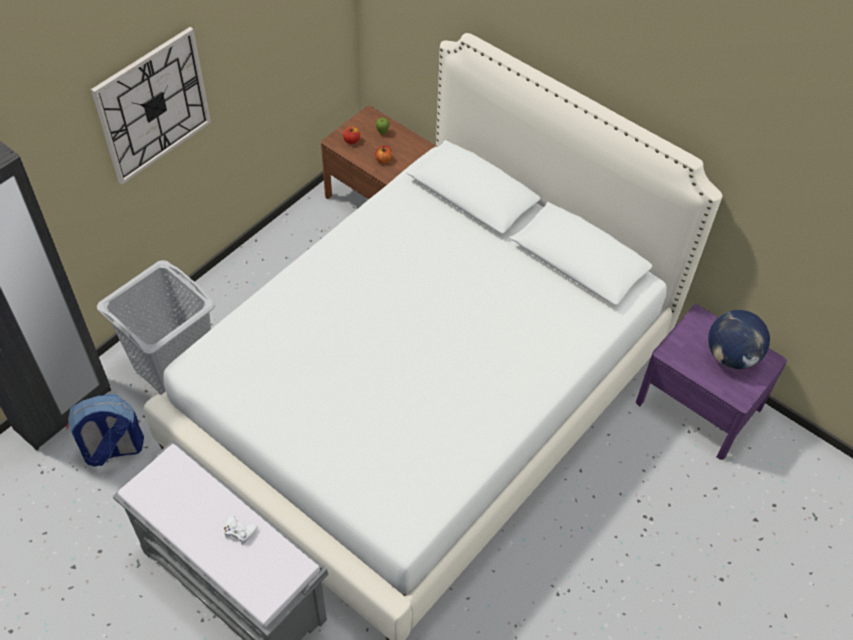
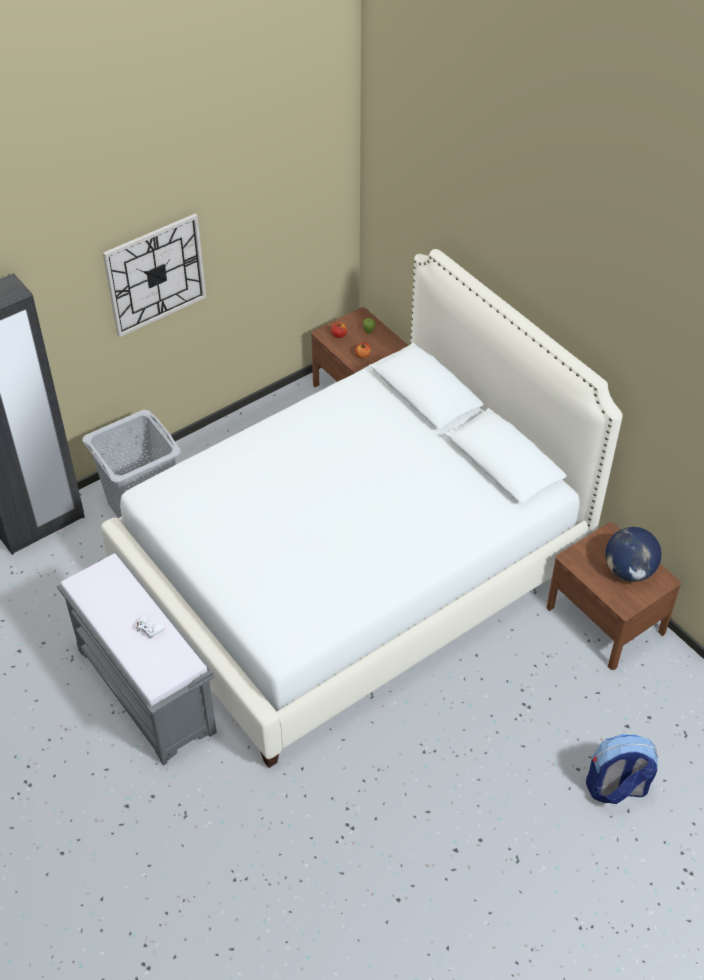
camera: 15 degrees right, 5 degrees down
(112, 449) = (74, 565): backpack -> backpack (616, 788)
(698, 405) = (605, 619): purple nightstand -> brown nightstand

